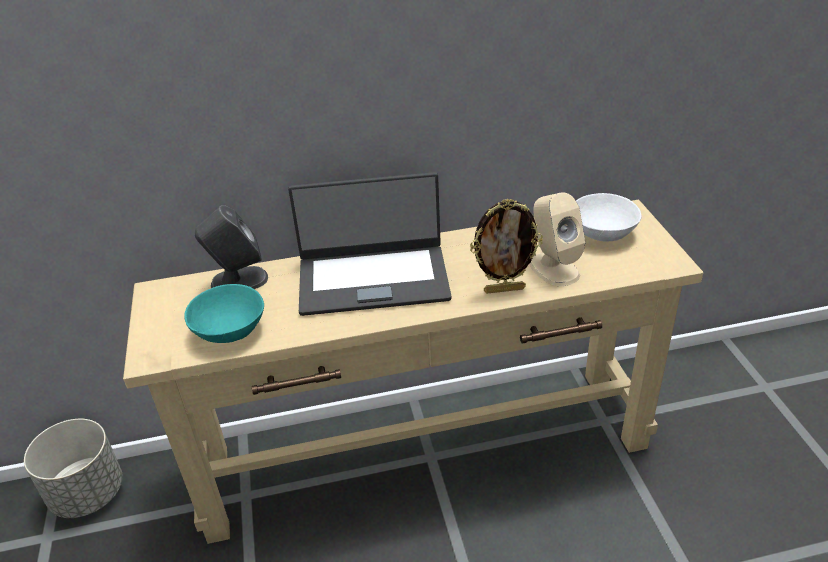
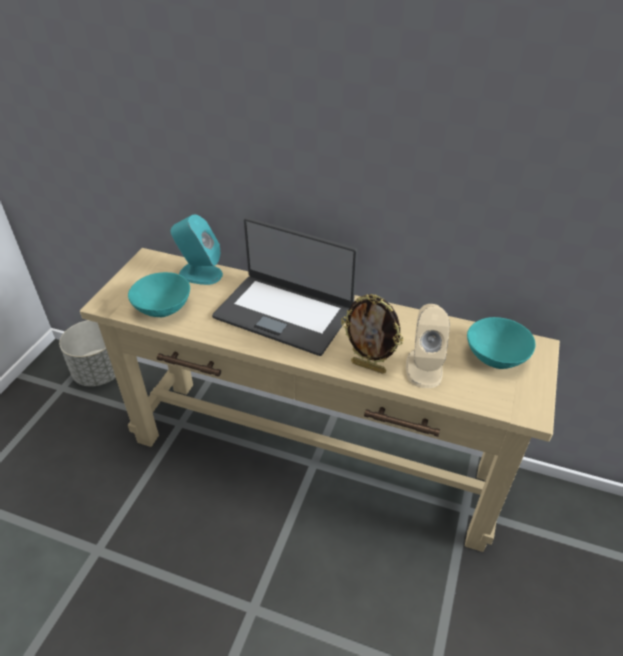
camera: 30 degrees right, 5 degrees up
(238, 281) = (200, 274): grey speaker -> turquoise speaker
(602, 232) = (495, 356): white bowl -> turquoise bowl

